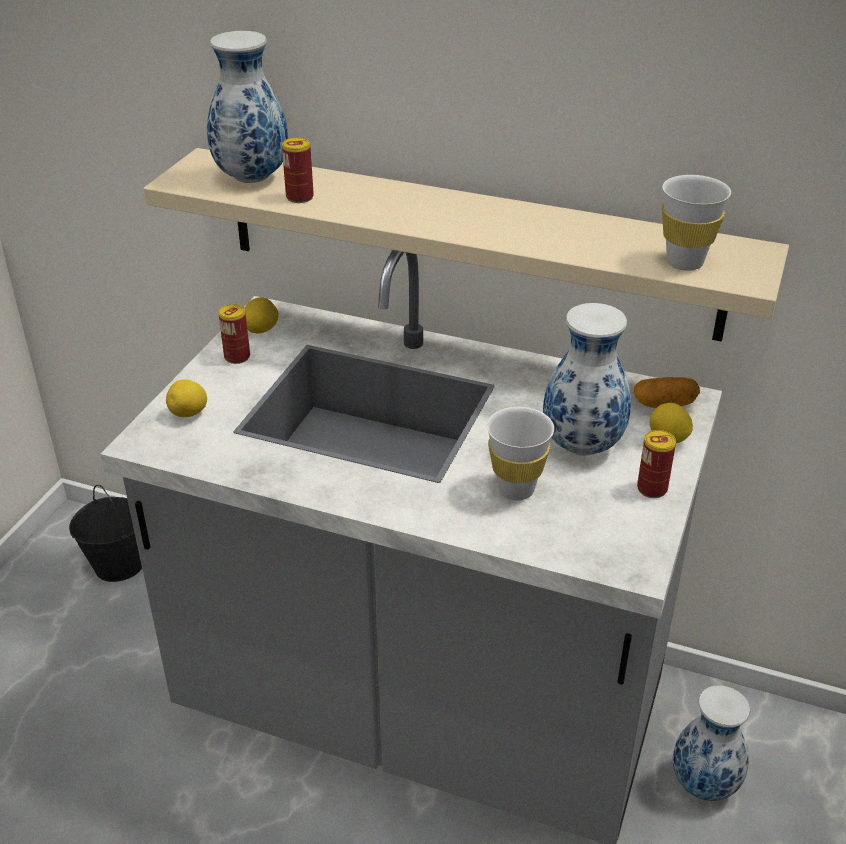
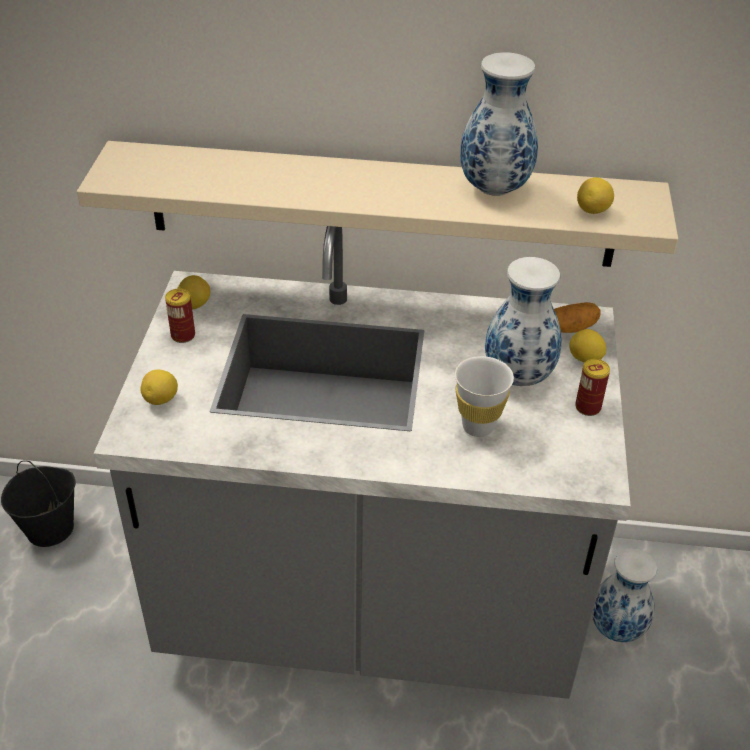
camera: 15 degrees left, 5 degrees up
(251, 177) = (176, 168): vase -> vase (493, 188)
(299, 197) = (232, 184): can -> none
(684, 262) = (593, 211): white cup -> lemon

